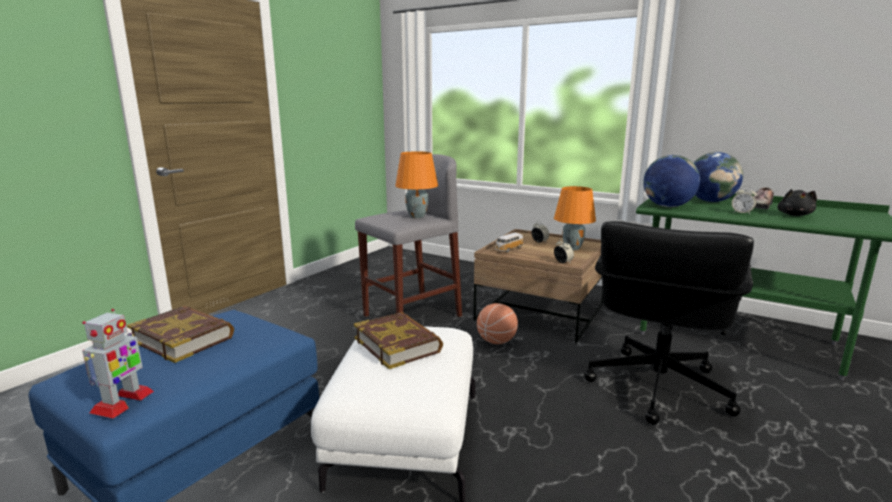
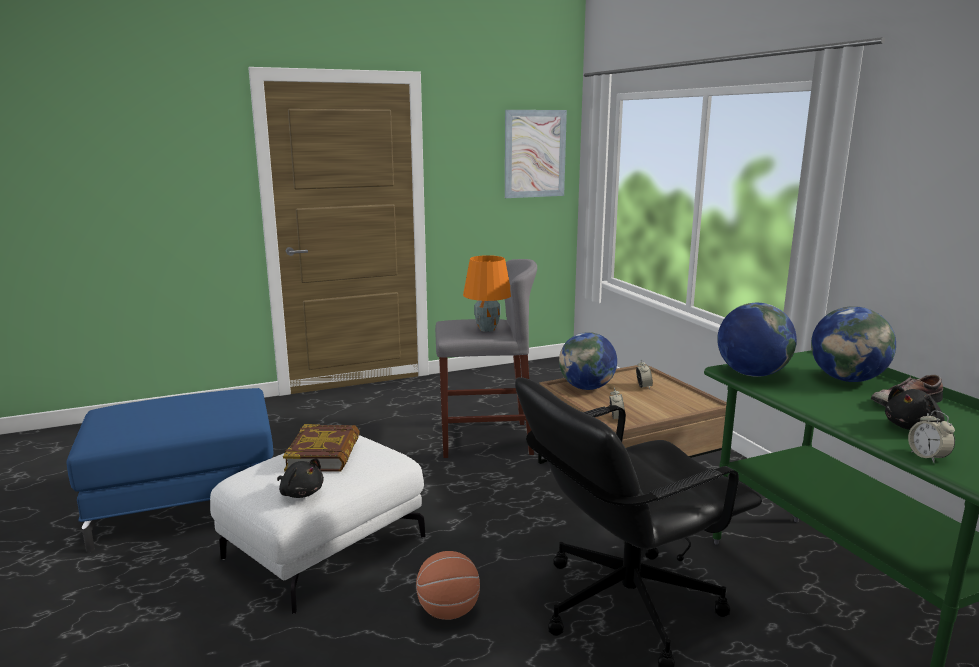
camera: 35 degrees right, 0 degrees up
(122, 402) = (100, 436): toy robot -> none
(183, 338) = (187, 402): book -> none
(355, 78) = (535, 154): none -> picture
(433, 381) = (301, 493): none -> black plush toy
(496, 341) = (528, 492): basketball -> basketball (449, 611)
(508, 249) = (587, 388): toy car -> globe
(572, 248) = (667, 404): orange table lamp -> none
(742, 213) = (832, 406): alarm clock -> alarm clock (927, 457)

